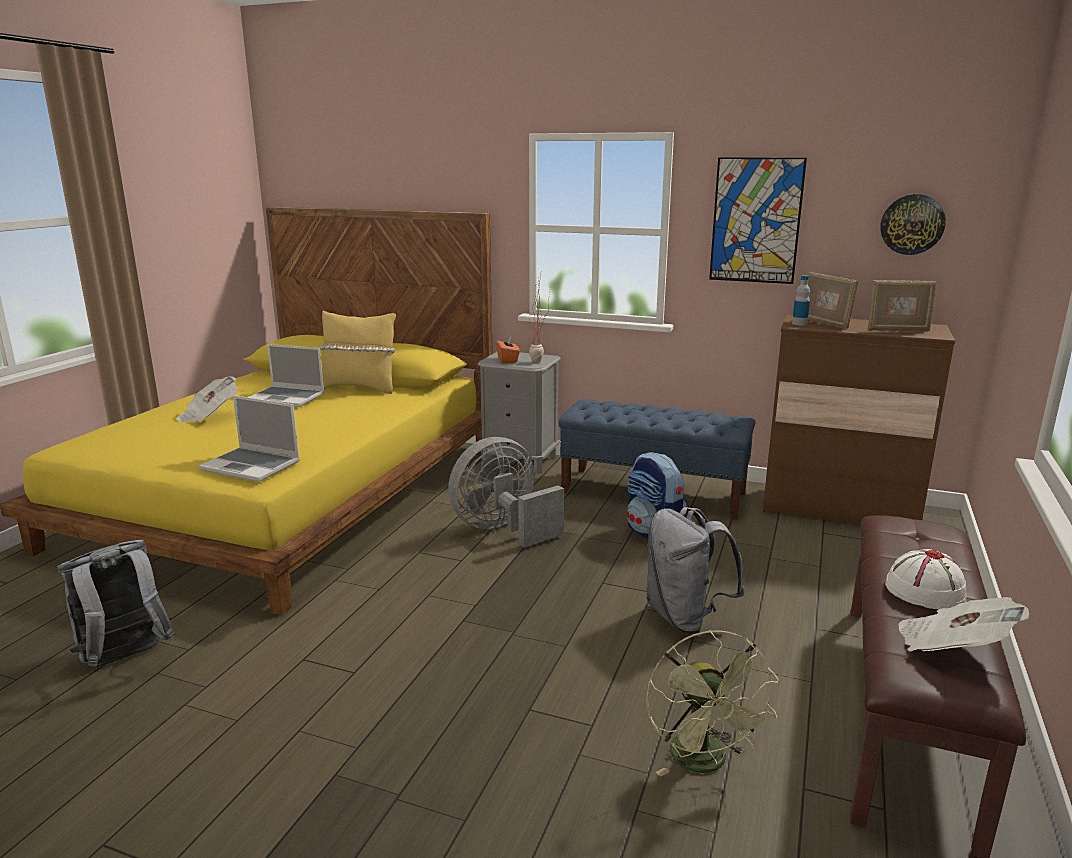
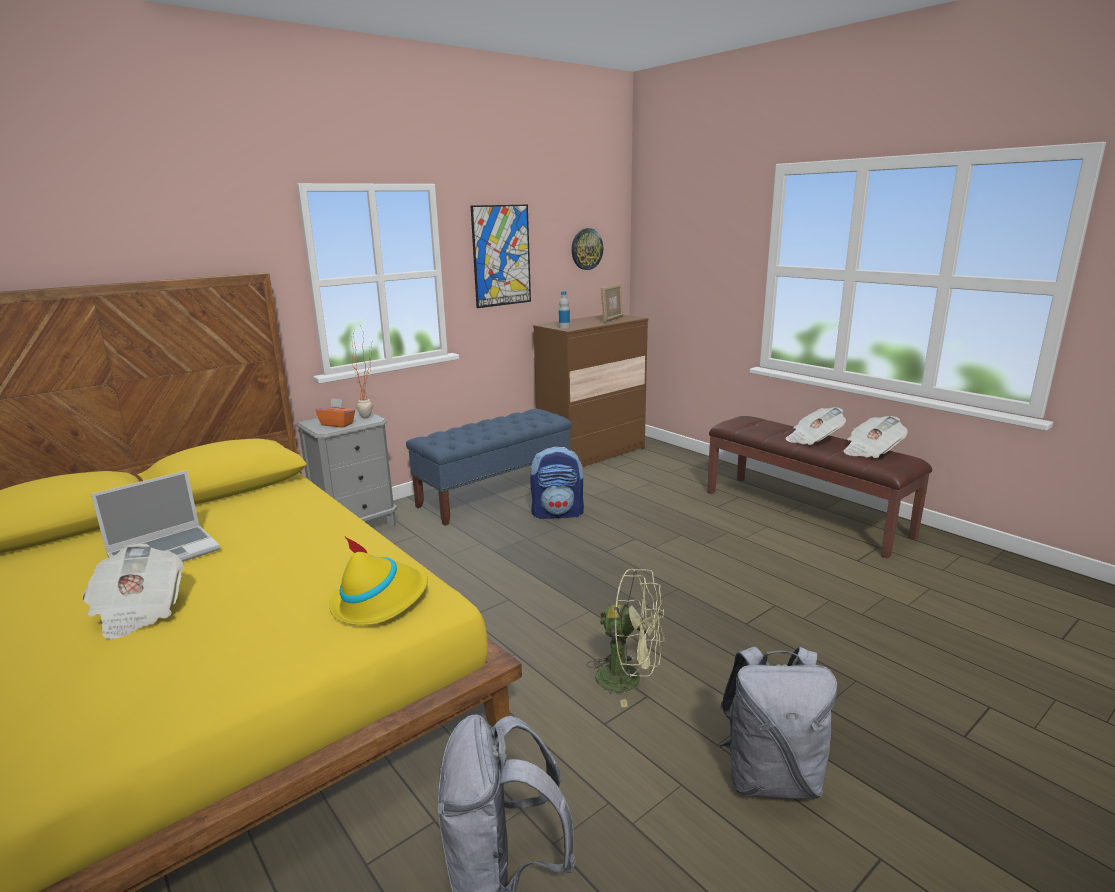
camera: 60 degrees left, 0 degrees up
(252, 466) = (380, 601): laptop -> yellow hat
(359, 388) = (210, 510): yellow pillow -> none
(503, 529) = (477, 567): grey fan -> none
(685, 617) = (675, 538): grey backpack -> grey backpack (771, 777)
(705, 763) = (827, 580): green fan -> green fan (629, 679)
(824, 323) = (573, 324): picture frame -> none
(924, 591) = (813, 440): white hat -> newspaper

